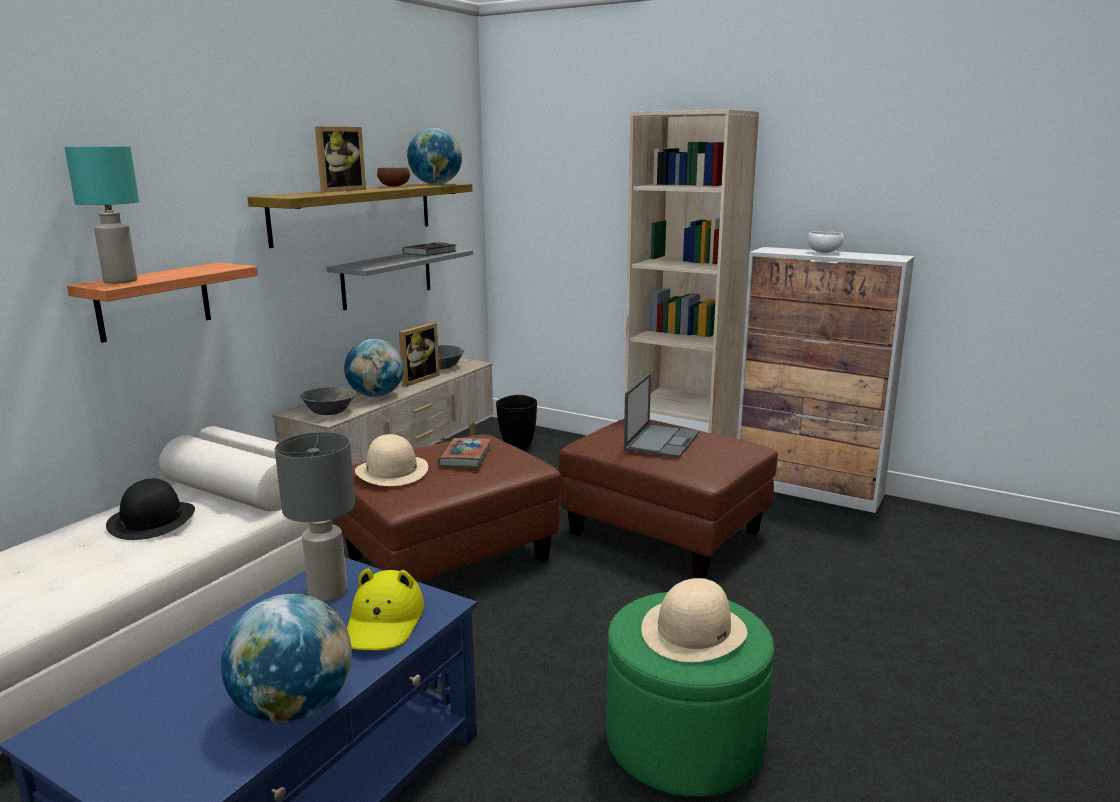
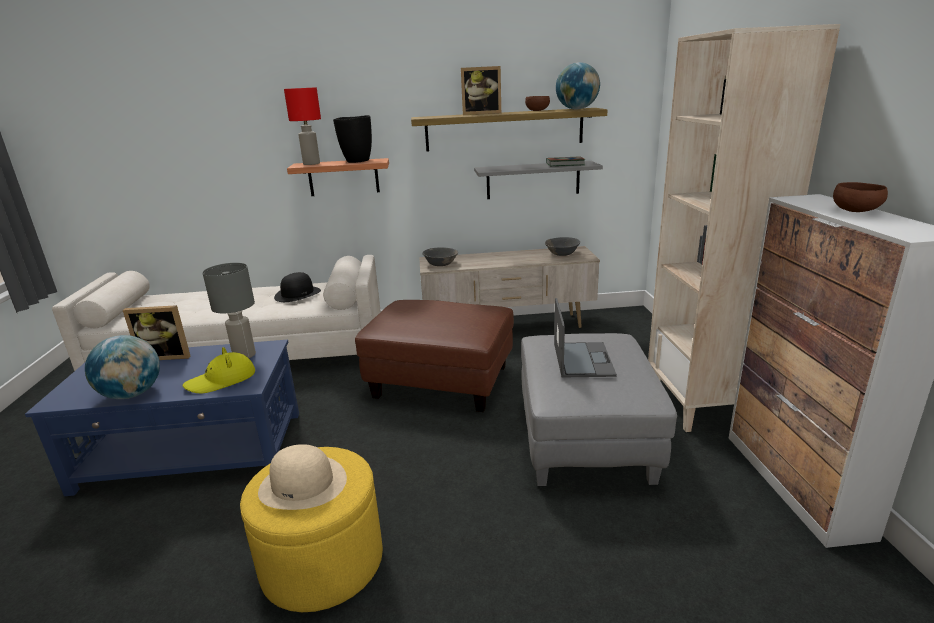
camera: 55 degrees right, 5 degrees up
(120, 281) = (311, 164): turquoise table lamp -> red table lamp
(376, 396) = (483, 262): globe -> none
(392, 471) = (405, 309): beige hat -> none
(417, 379) = (527, 258): picture frame -> picture frame (167, 356)
(465, 457) = (451, 316): book -> none
(517, 446) = (618, 332): black vase -> black vase (357, 161)
(662, 441) = (582, 359): laptop -> laptop turned 75 degrees counterclockwise
(663, 533) = (584, 440): brown ottoman -> grey ottoman
(684, 742) = (322, 562): green ottoman -> yellow ottoman
(824, 252) = (856, 211): white bowl -> brown bowl

